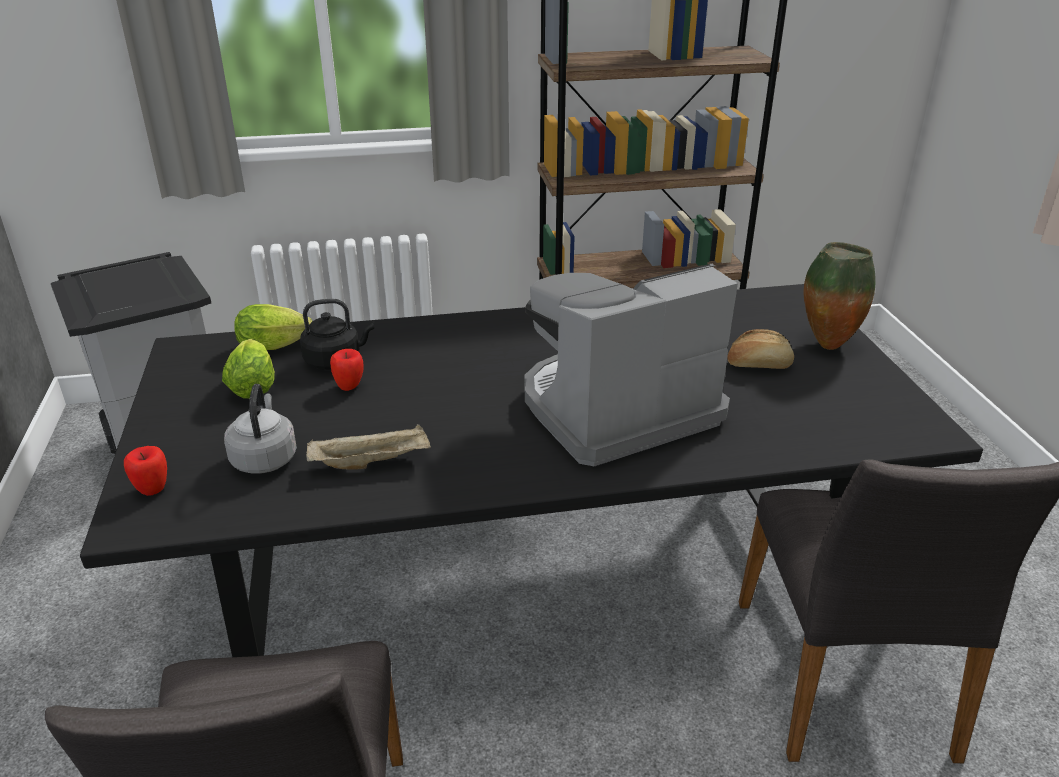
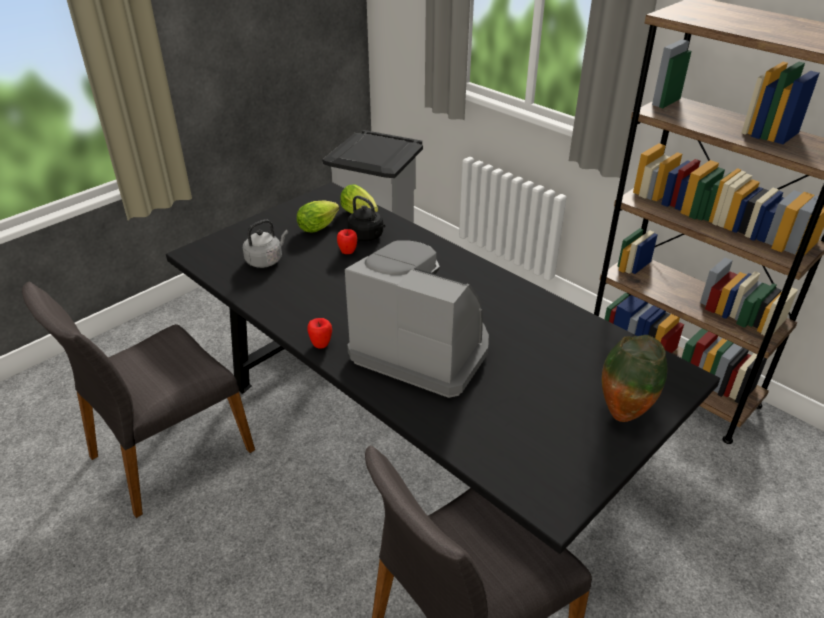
camera: 55 degrees right, 5 degrees up
(152, 489) = (218, 245): apple -> apple (321, 344)
(372, 462) = (291, 290): beige tray -> none
(758, 364) = (549, 390): bread -> none

